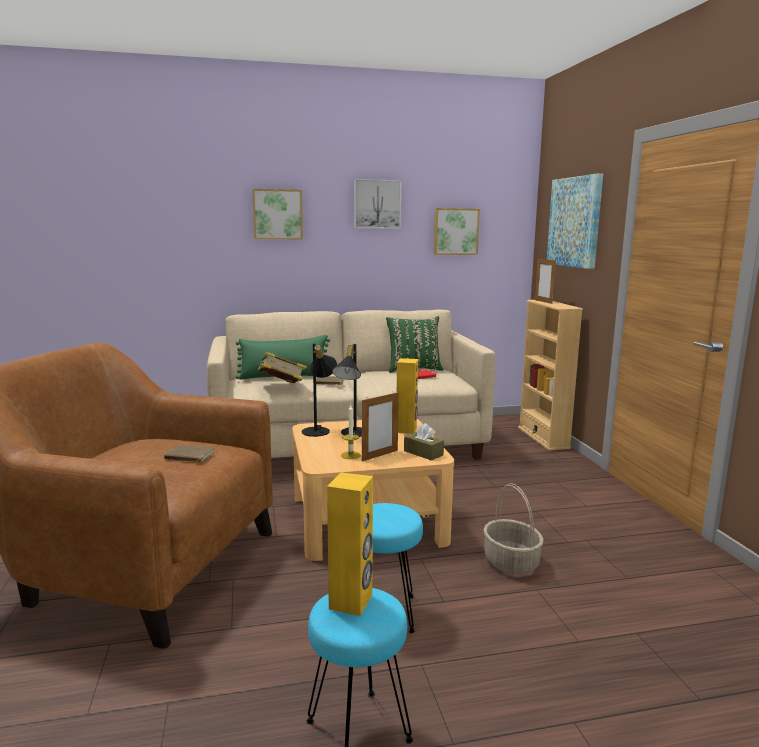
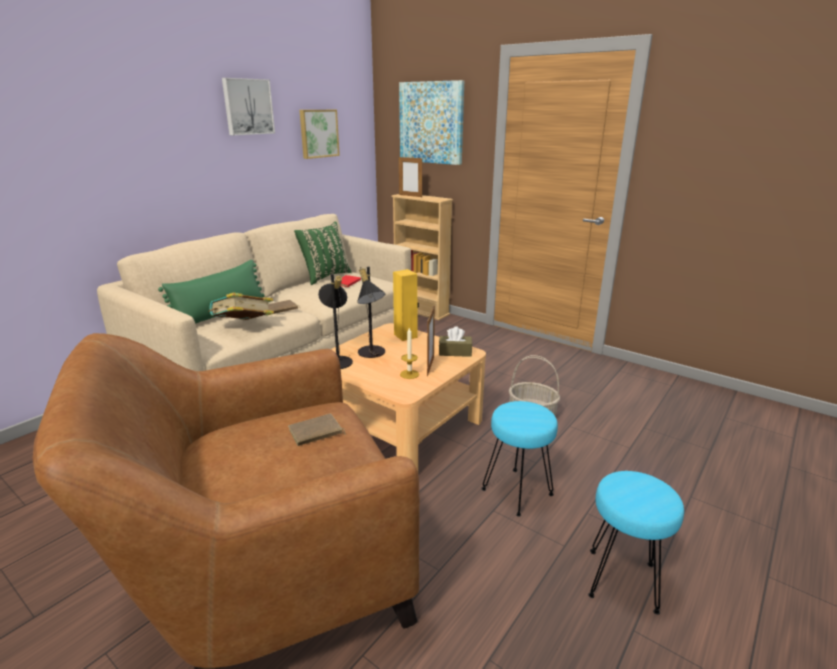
camera: 40 degrees left, 10 degrees up
(277, 214) = (143, 122): picture -> none
(351, 602) = (627, 489): yellow speaker -> none

